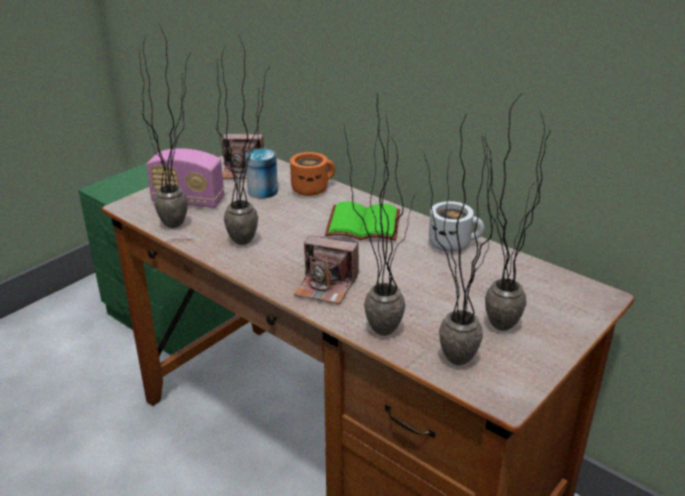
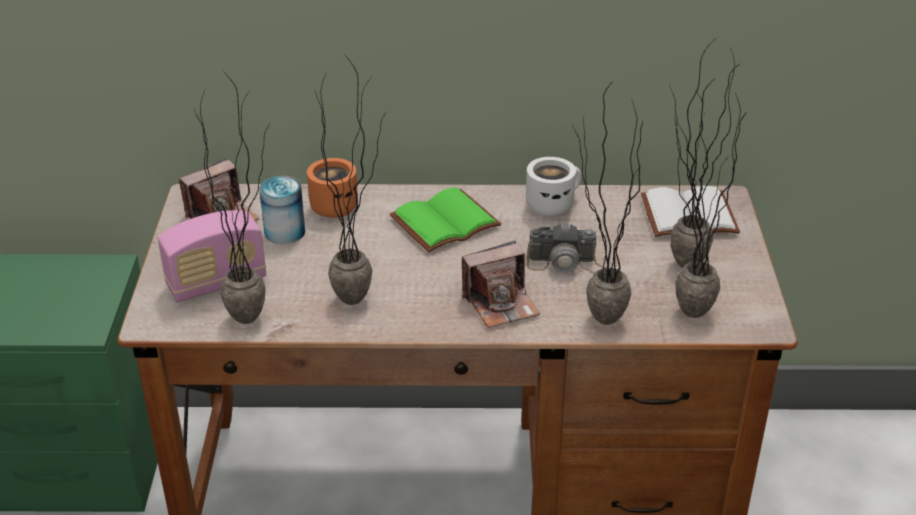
camera: 40 degrees left, 5 degrees up
(409, 284) = (568, 264): none -> camera
(553, 294) = (689, 214): none -> white book

